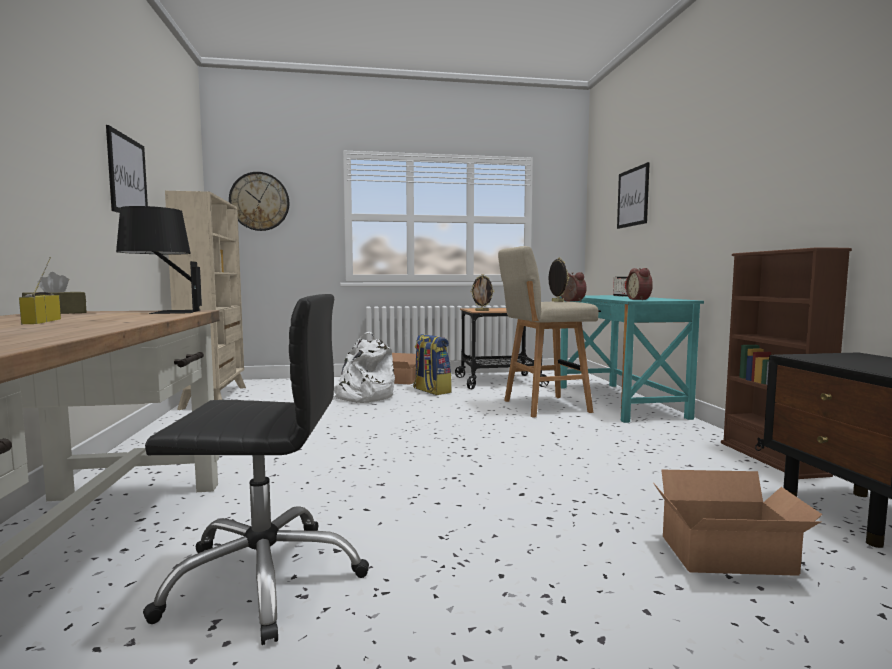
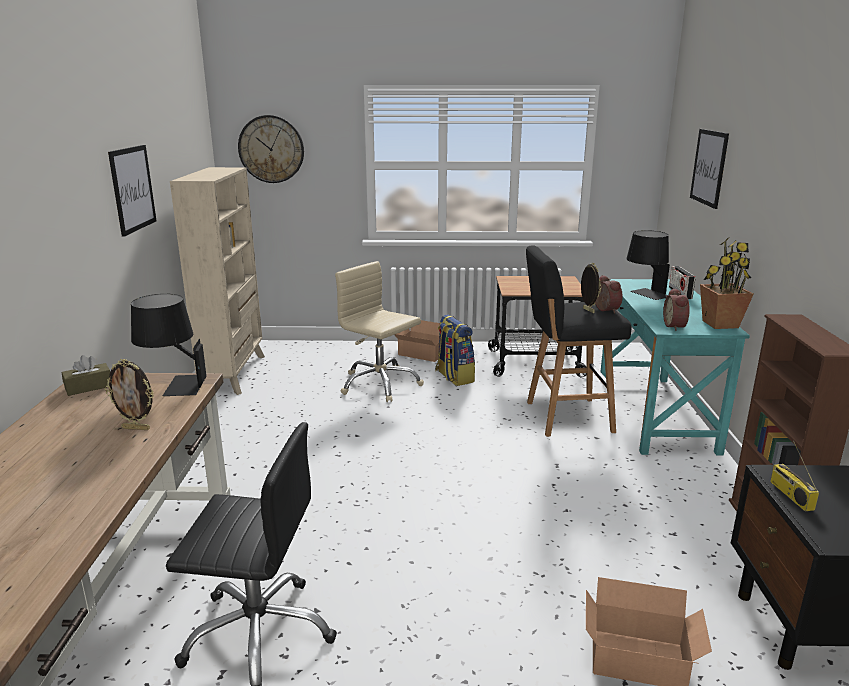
camera: 10 degrees right, 15 degrees up
(41, 321) = (83, 433): radio -> radio (790, 495)
(363, 397) = (379, 384): white backpack -> beige office chair
(482, 310) = (515, 291): picture frame -> picture frame (136, 428)
(543, 406) = (565, 417): beige stool -> black stool
(598, 296) = (645, 295): none -> black table lamp
(673, 299) = (720, 324): none -> potted plant

